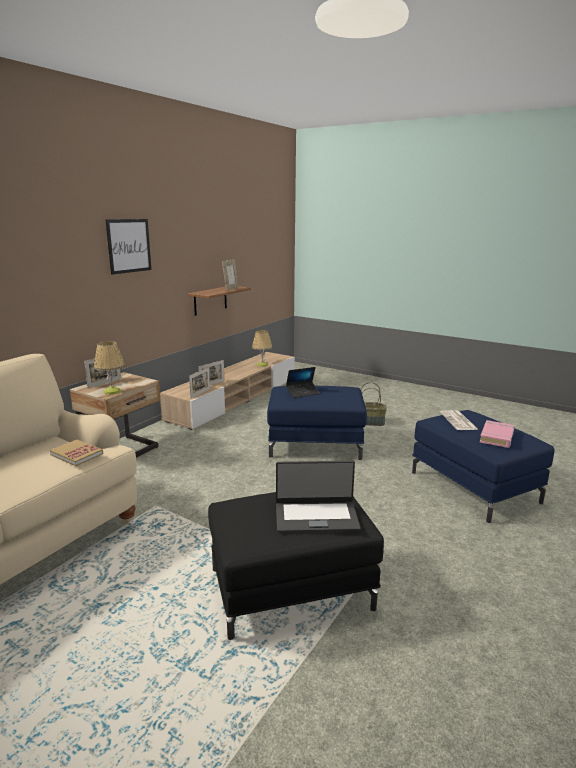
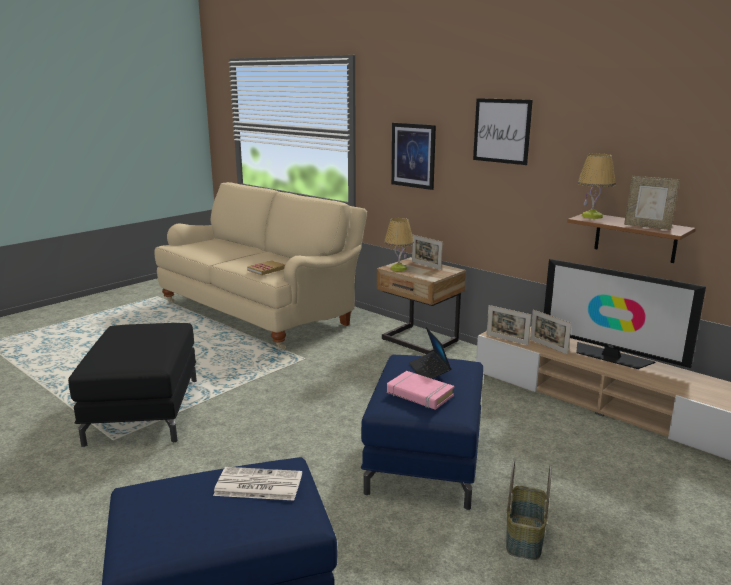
camera: 100 degrees right, 0 degrees up
(49, 284) = (413, 155): none -> picture
(226, 372) = (610, 356): none -> television
(262, 365) = (675, 386): table lamp -> table lamp (592, 216)
(316, 516) = (119, 349): laptop -> none
(497, 437) = (172, 505): pink book -> pink book (419, 394)

